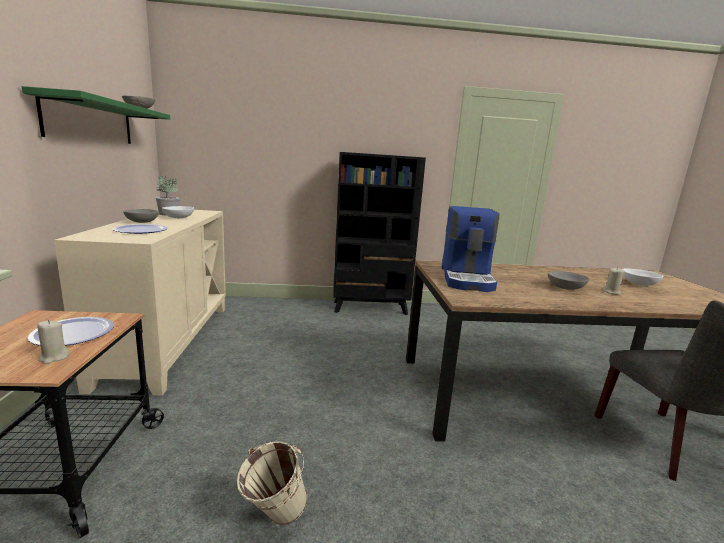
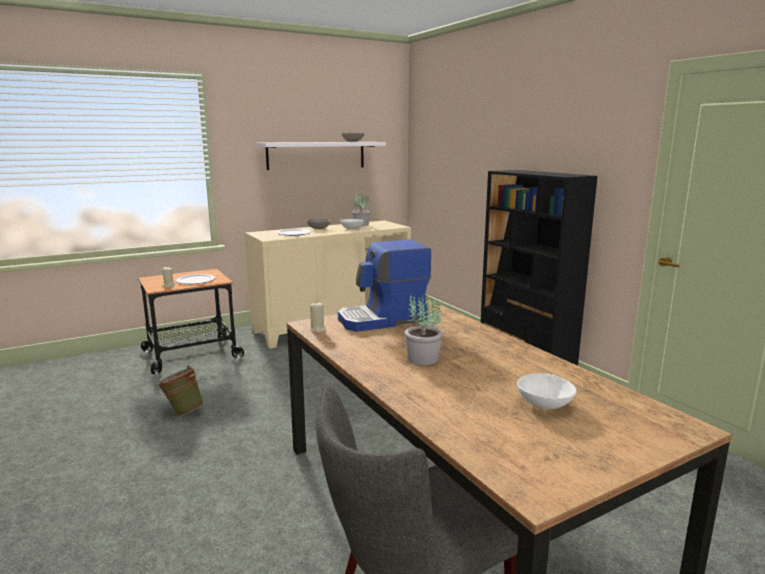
camera: 65 degrees right, 0 degrees up
(91, 121) = (316, 155): green shelf -> white shelf
(273, 518) = (183, 411): beige bucket -> green bucket
(566, 288) = (422, 359): grey bowl -> potted plant
(611, 292) = (450, 382): beige candle -> beige candle (317, 329)

